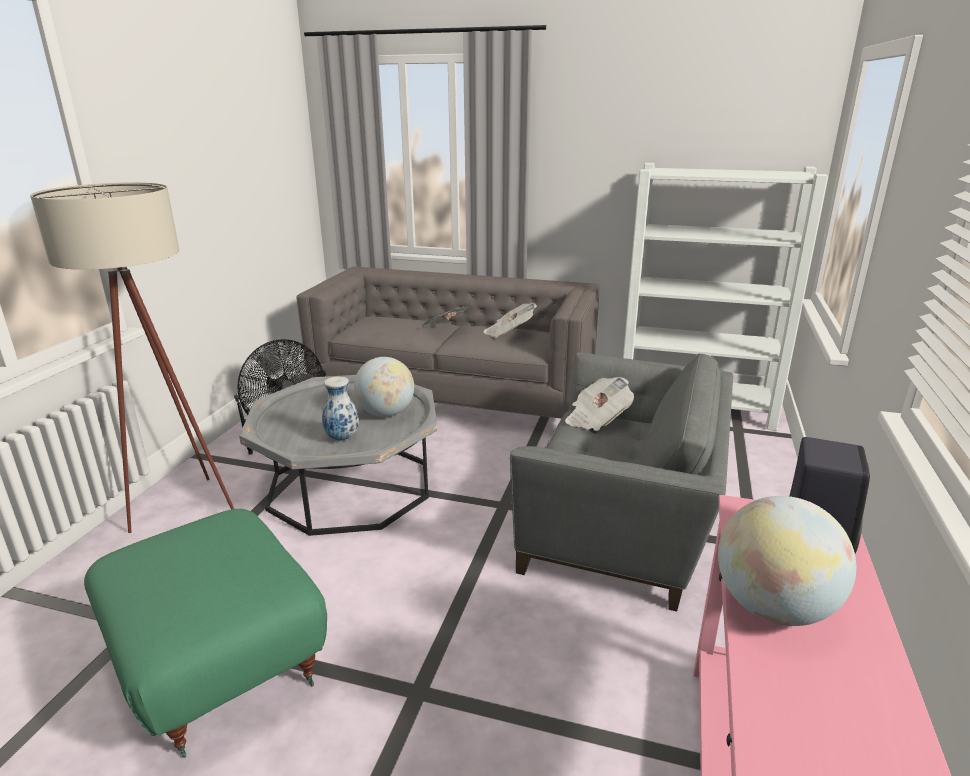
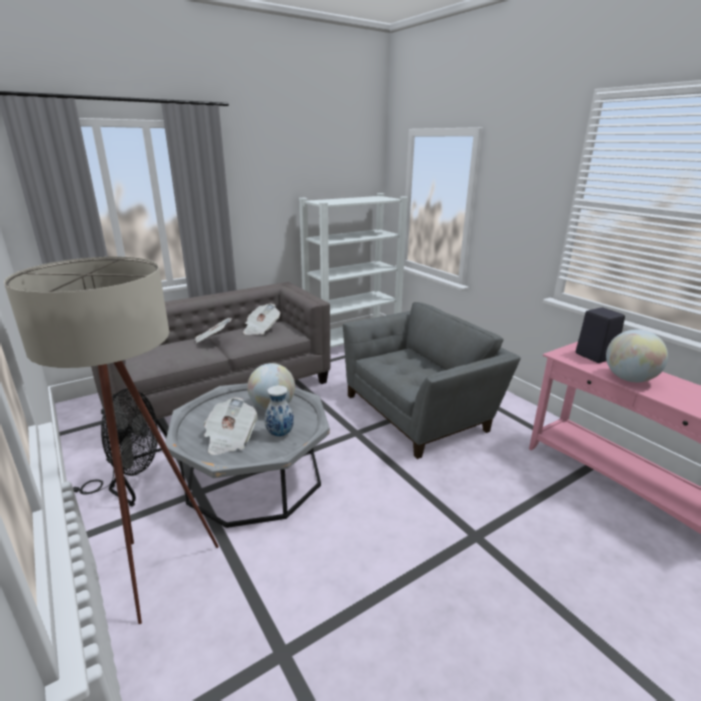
camera: 50 degrees left, 0 degrees up
(216, 665) = (376, 619): green ottoman -> none
(597, 419) = (383, 357): newspaper -> newspaper (230, 439)

